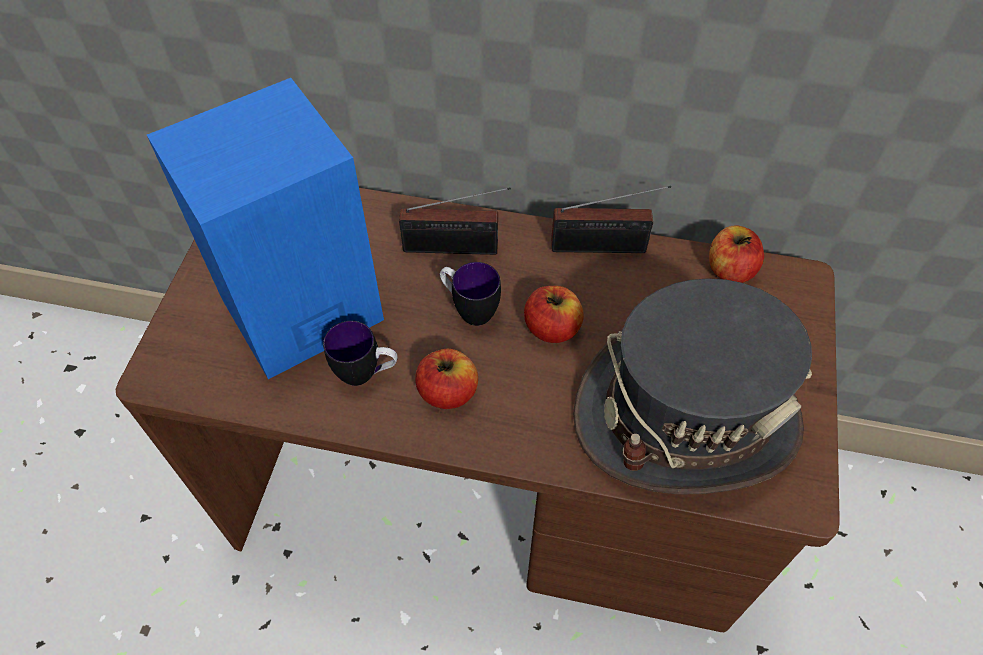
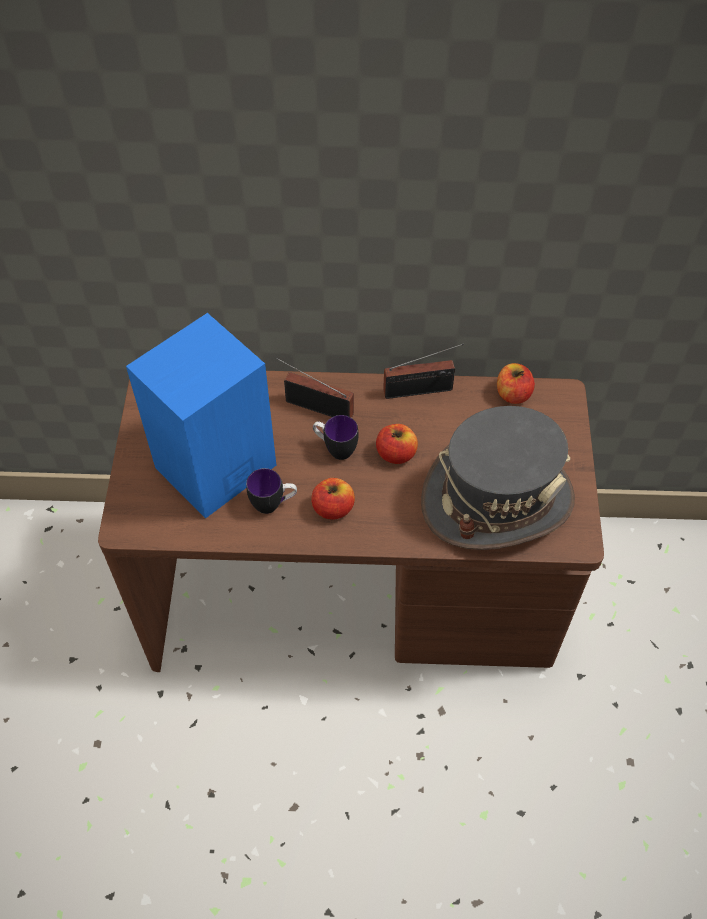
camera: 10 degrees left, 0 degrees up
(456, 248) = (316, 406): radio -> radio turned 150 degrees counterclockwise

